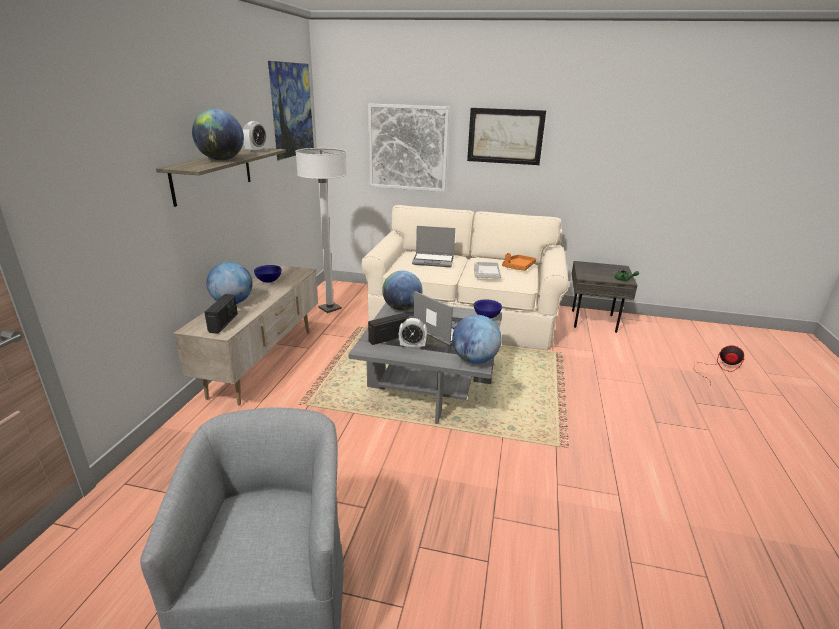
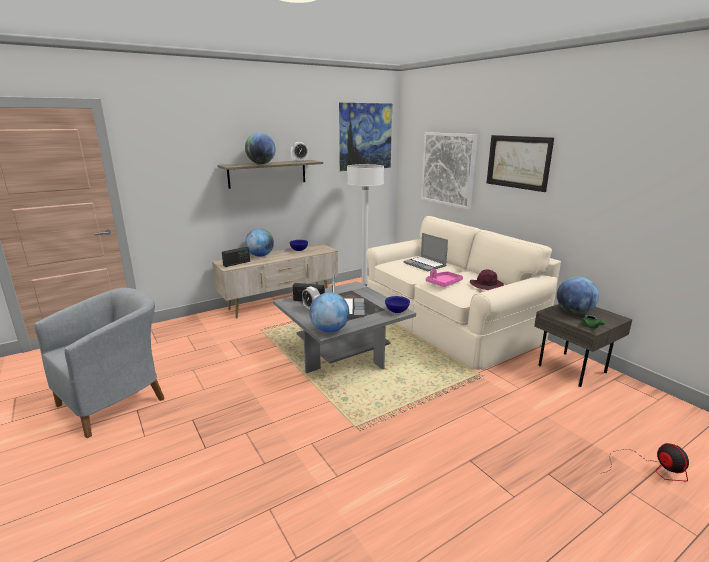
camera: 45 degrees right, 5 degrees down
(402, 308) = (352, 288): globe -> globe (574, 312)
(486, 275) = (443, 283): grey tray -> pink tray
(518, 267) = (486, 285): orange tray -> purple hat

